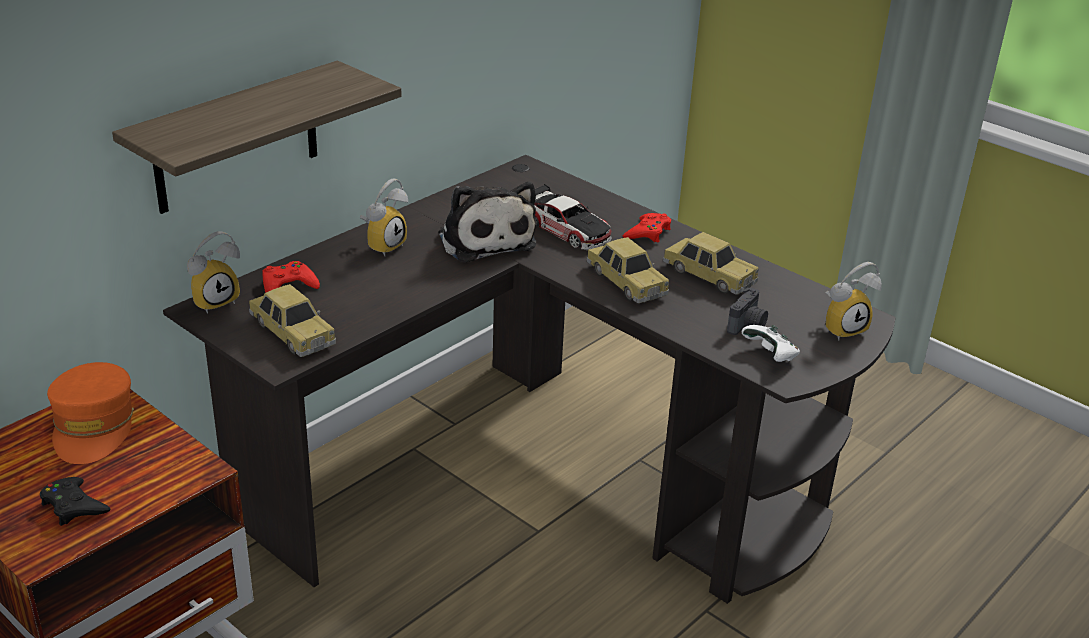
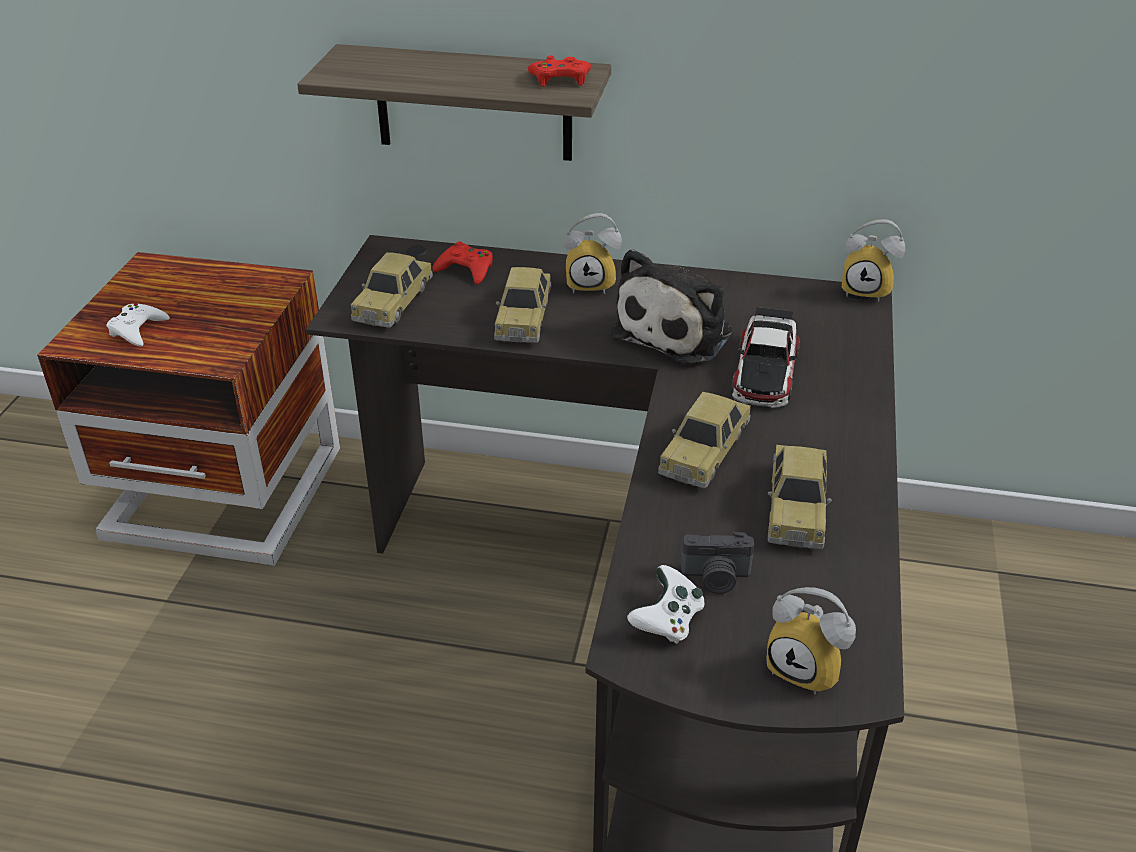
camera: 60 degrees right, 5 degrees up
(73, 506) = (137, 330): black game controller -> white game controller
(94, 426) = (240, 292): orange cap -> none
(215, 300) = (404, 248): alarm clock -> alarm clock (867, 290)
(391, 286) = (523, 317): none -> toy car
(648, 232) = (835, 427): red game controller -> red game controller (560, 79)

